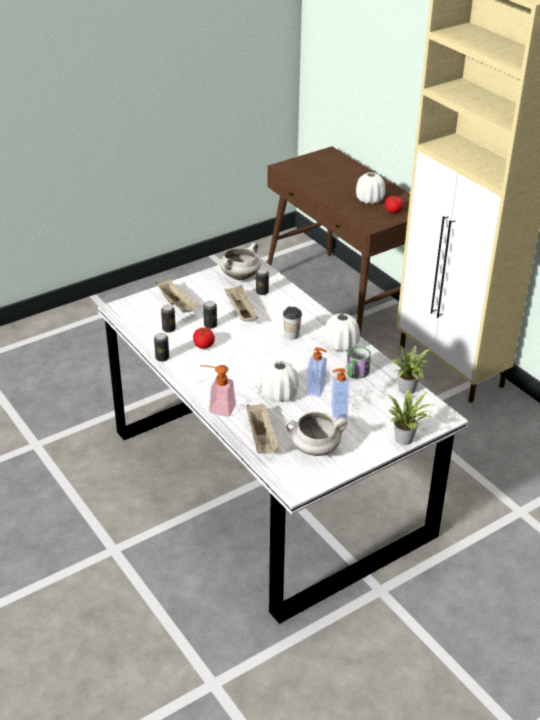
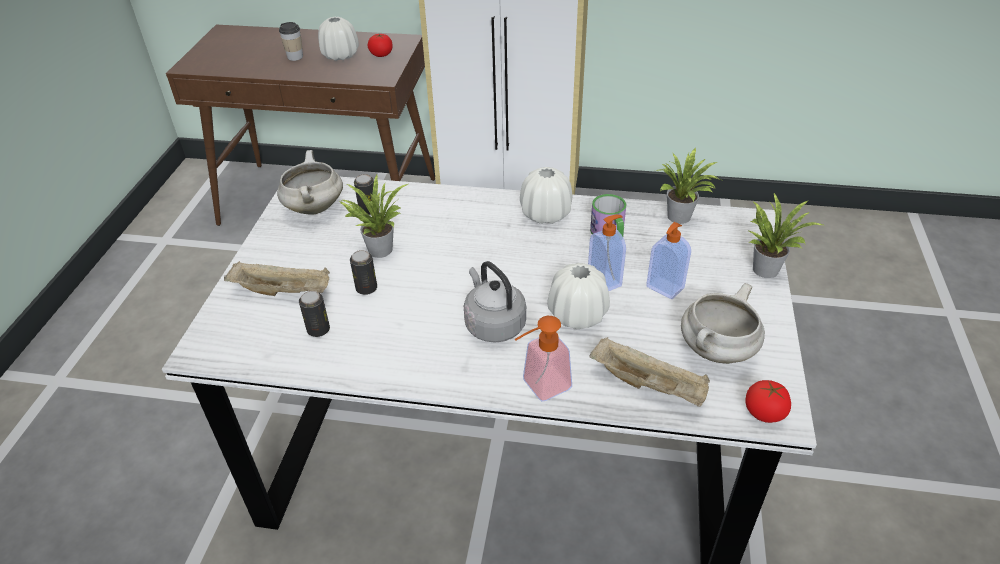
camera: 45 degrees left, 5 degrees up
(162, 358) = (368, 375): can -> none
(203, 345) = (397, 319): tomato -> tomato (764, 412)
(238, 373) = (493, 324): none -> grey kettle
(240, 312) = (378, 248): beige tray -> potted plant
(291, 335) = (479, 237): cup -> cup (295, 57)

